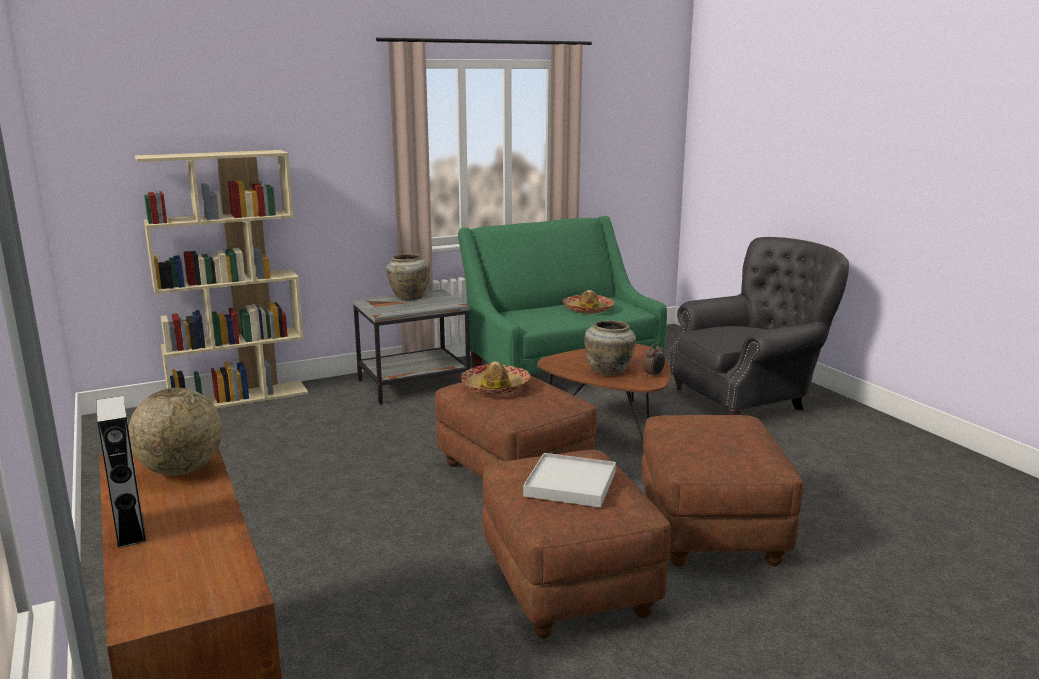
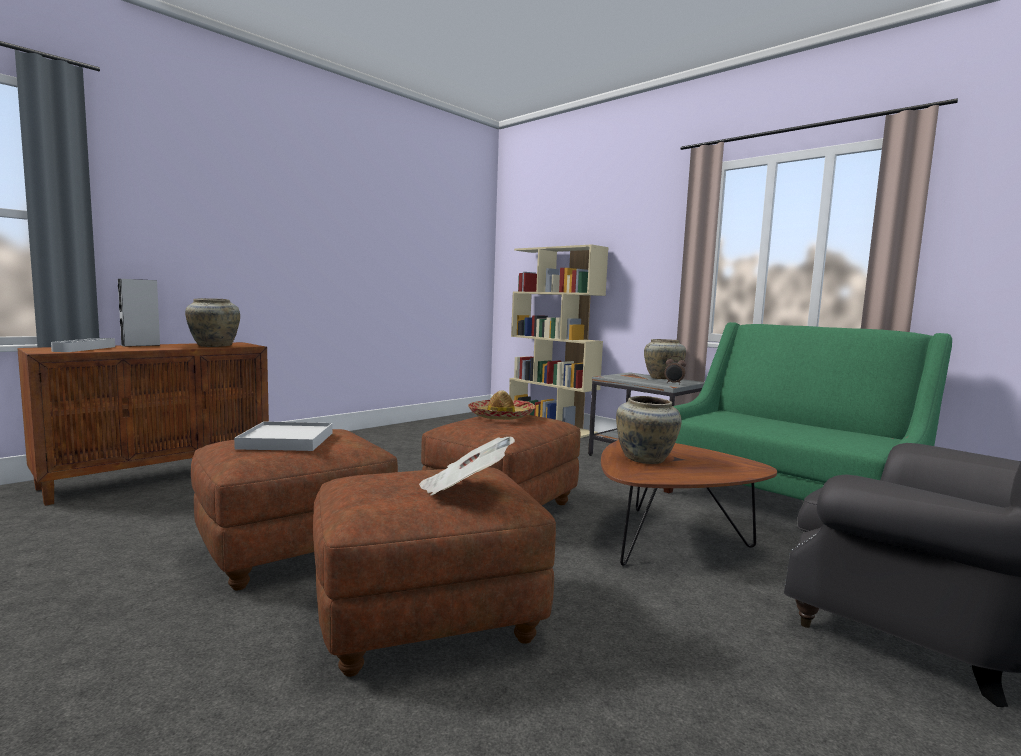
camera: 70 degrees right, 10 degrees down
(181, 470) = (213, 346): globe -> beige vase
(187, 568) = (85, 349): none -> grey tray
(588, 310) = (812, 432): hat -> none
(654, 375) = (664, 476): alarm clock -> alarm clock (674, 383)
(732, 426) = (464, 489): none -> newspaper

